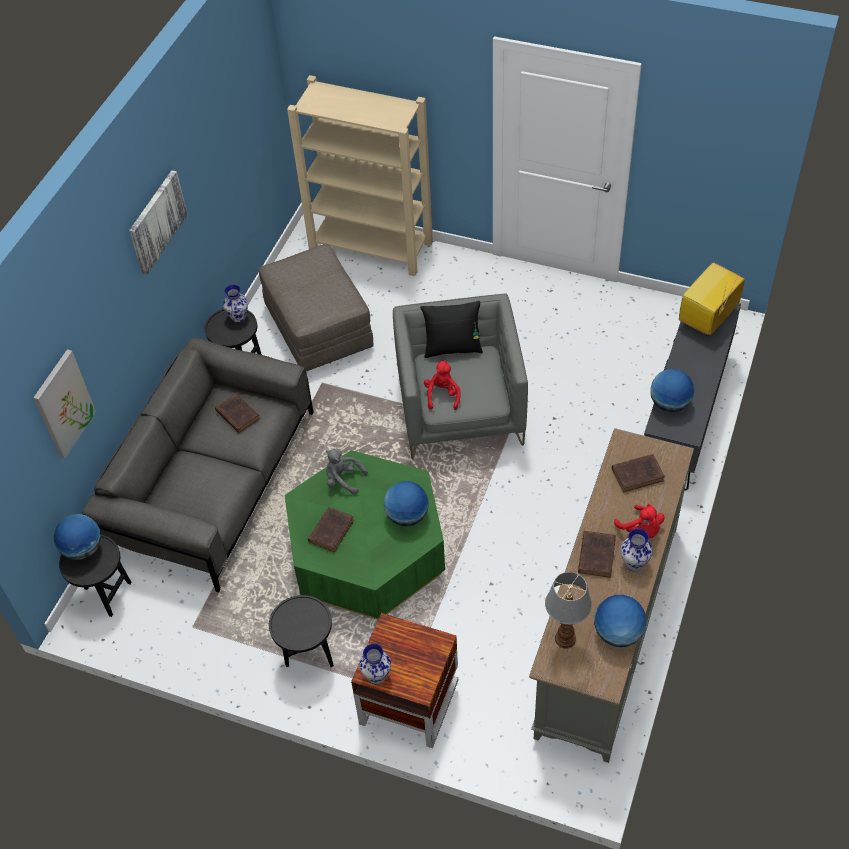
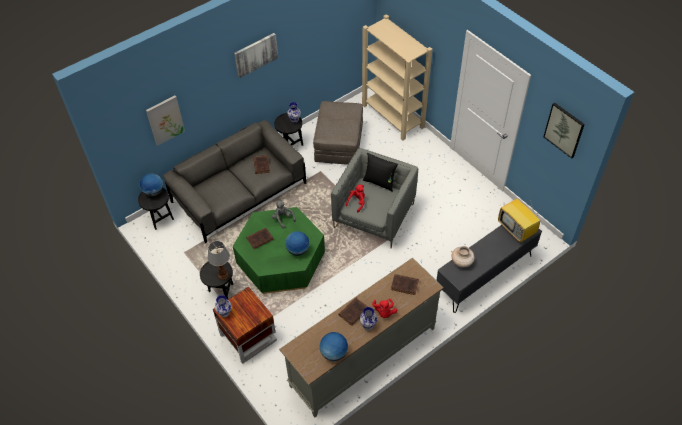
camera: 30 degrees right, 0 degrees up
(564, 639) = (307, 341): table lamp -> table lamp (223, 275)
(669, 404) = (462, 262): globe -> beige vase
(708, 319) = (517, 230): television -> television turned 105 degrees counterclockwise
(724, 128) = (564, 130): none -> picture

